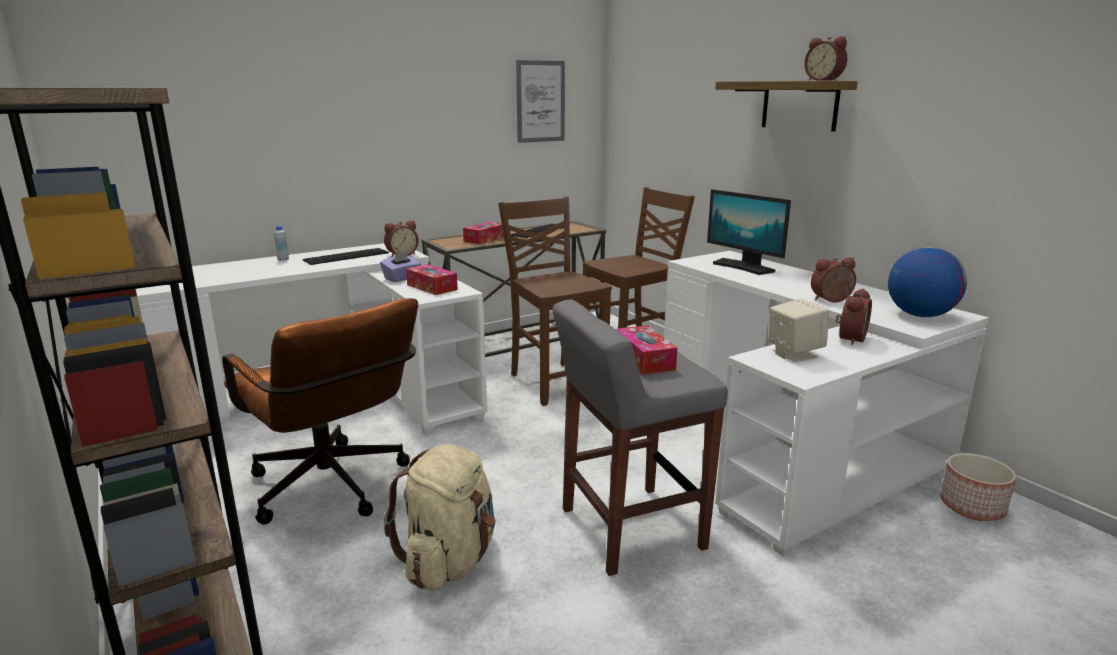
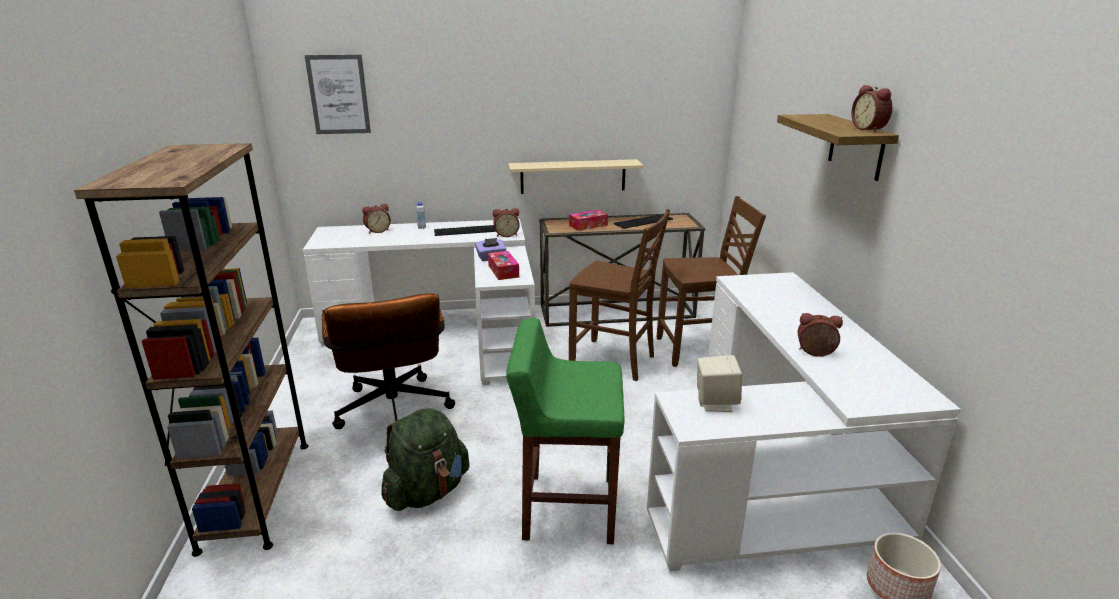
camera: 25 degrees right, 5 degrees up
(450, 561) = (427, 492): beige backpack -> green backpack
(455, 186) = (573, 176): none -> beige shelf
(540, 101) = (661, 104): picture -> picture (338, 94)
(555, 382) = (614, 361): brown chair -> brown chair turned 120 degrees clockwise
(629, 529) = (567, 508): grey stool -> green stool
(644, 359) = (582, 379): tissue box -> none
(743, 267) = (779, 296): monitor -> none
(849, 339) = (789, 398): alarm clock -> alarm clock (377, 231)
(919, 315) = (884, 390): globe -> none

